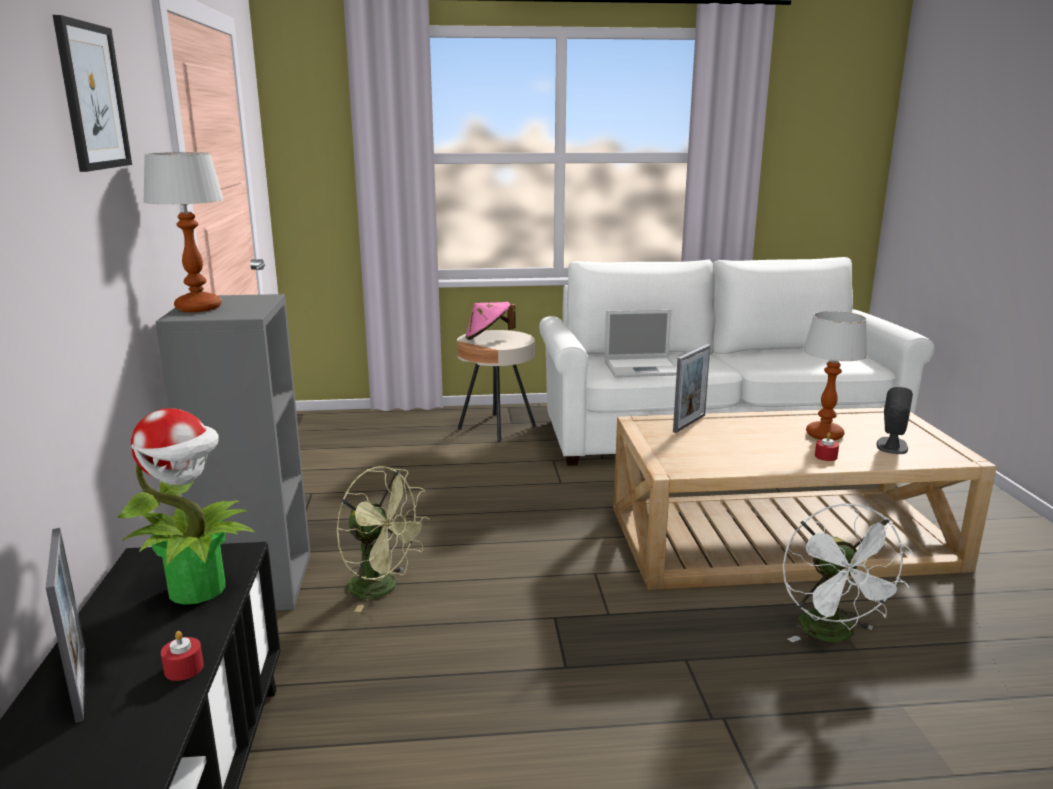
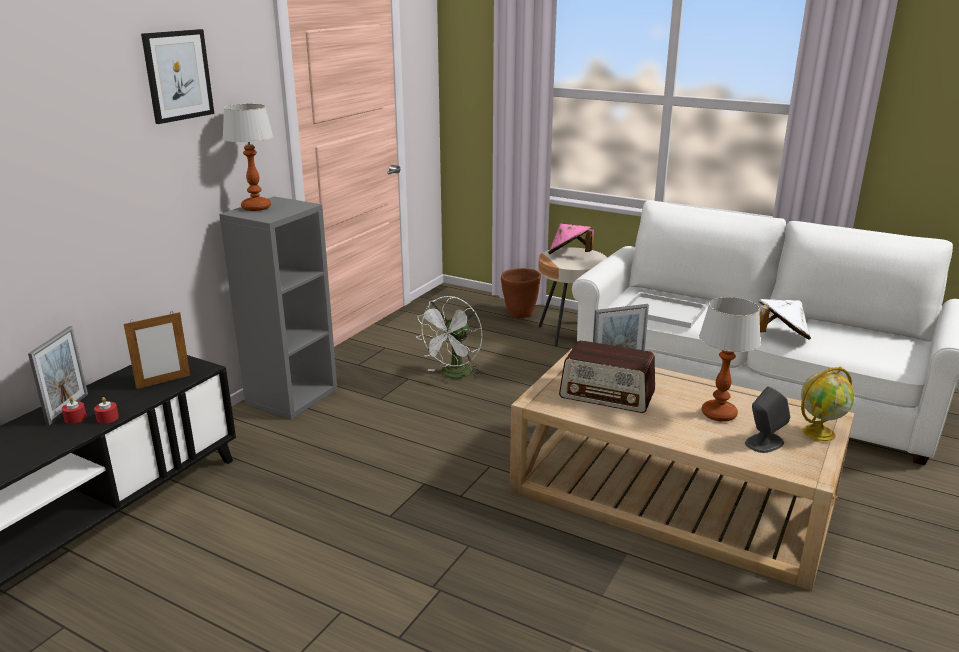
camera: 35 degrees right, 5 degrees up
(199, 589) = (163, 381): potted plant -> picture frame
(382, 588) = (350, 425): green fan -> none
(422, 422) = (519, 314): none -> brown planter
(643, 368) = (665, 311): laptop -> white tray
(718, 446) = (607, 395): none -> radio
(762, 366) = (780, 337): none -> white hat
(826, 456) = (683, 431): red candle -> red candle (75, 418)
(834, 635) = (599, 578): white fan -> white fan (454, 375)
(911, 427) = (819, 433): none -> globe

